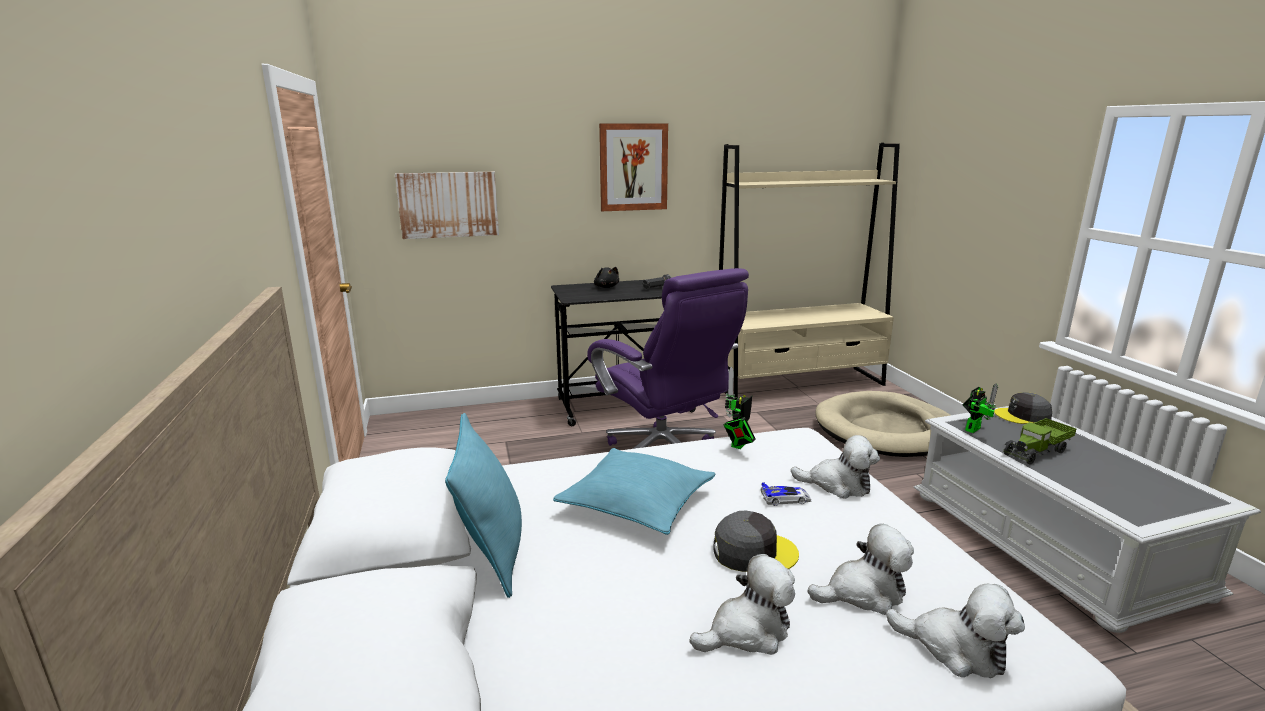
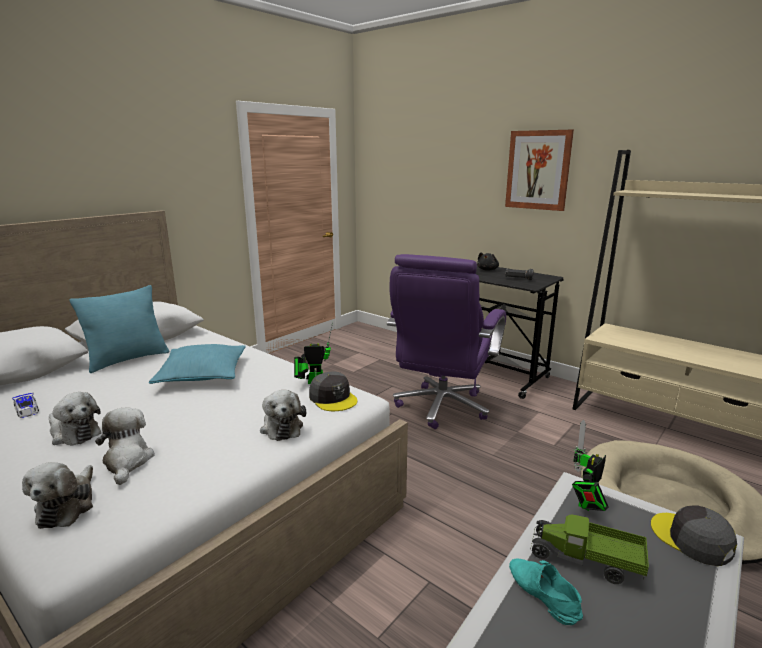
camera: 55 degrees right, 0 degrees up
(448, 204) = (407, 191): picture -> none
(753, 552) = (163, 417): grey cap -> grey cap (333, 398)
(786, 499) = (242, 413): toy car -> toy car (27, 410)
(863, 593) = (127, 461): plush toy -> plush toy turned 150 degrees counterclockwise
(974, 428) = (586, 505): toy robot -> toy robot turned 120 degrees clockwise
(1068, 477) = (541, 593): none -> turquoise shoe

